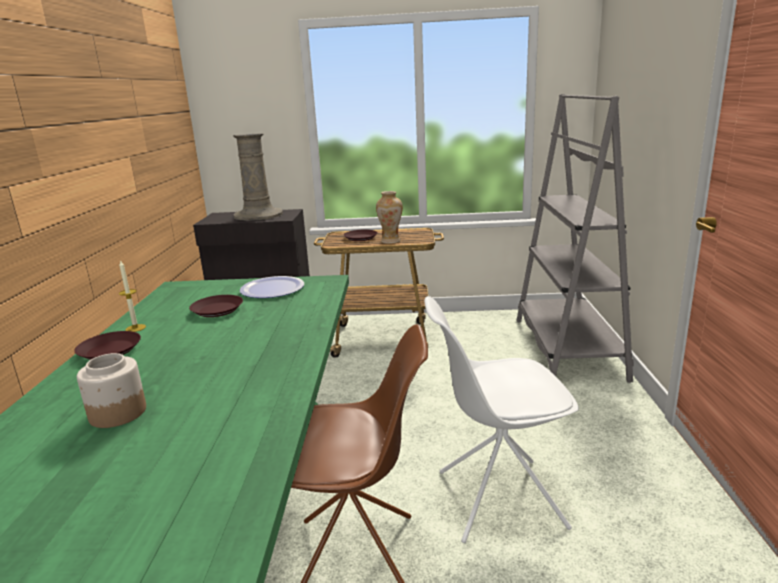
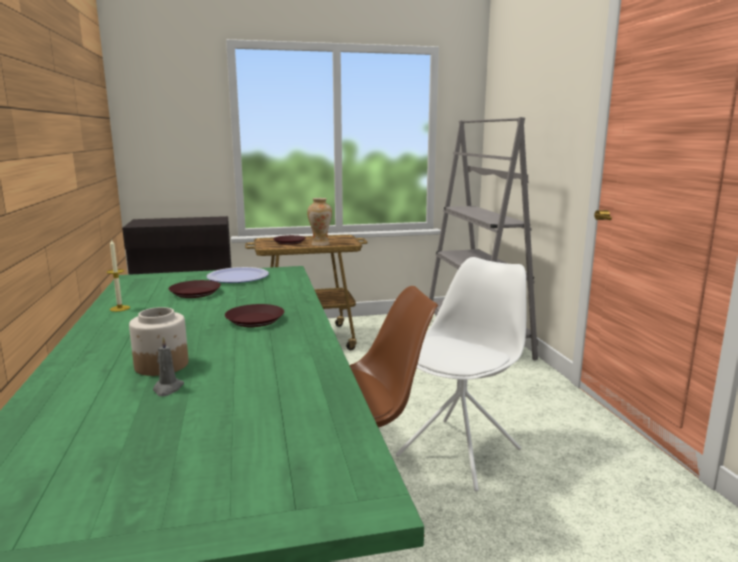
camera: 15 degrees left, 5 degrees down
(100, 449) = (167, 389): none -> grey candle
(110, 350) = (108, 325): brown plate -> brown plate (255, 320)
(258, 215) = (187, 221): beige vase -> none
(497, 499) = (460, 452): white chair -> white chair turned 150 degrees clockwise

